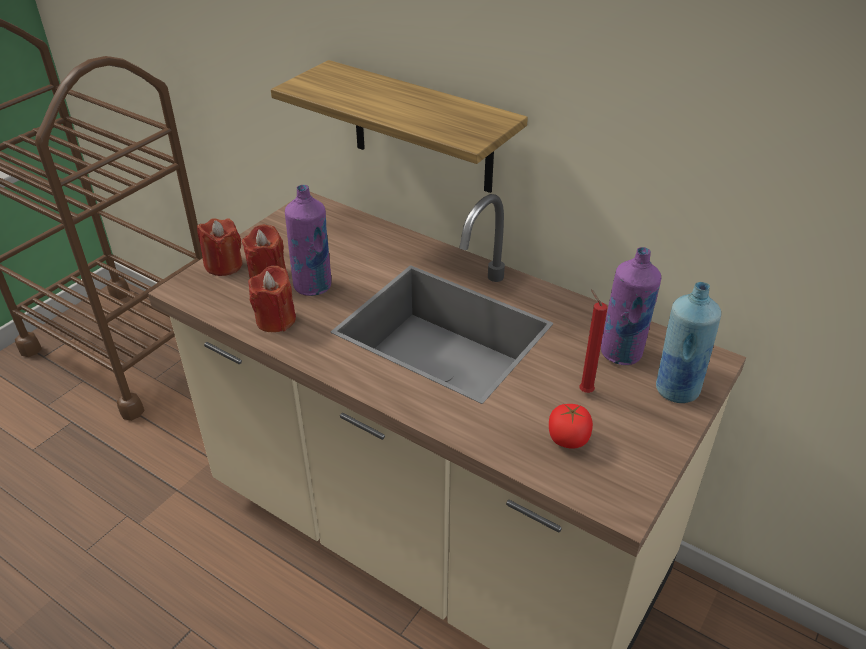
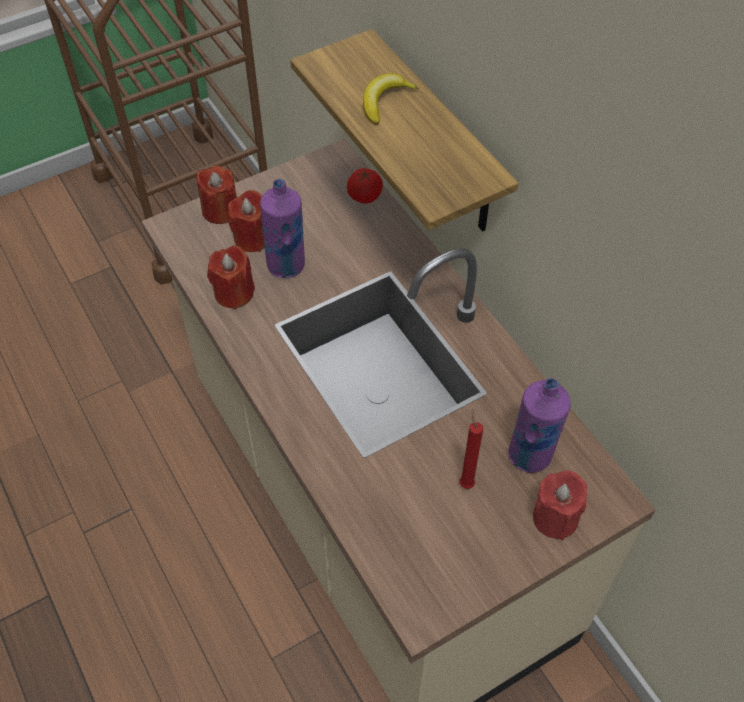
camera: 25 degrees right, 15 degrees up
(376, 95) = (384, 102): none -> banana
(568, 439) = (417, 528): tomato -> tomato (364, 196)
(676, 390) = (555, 517): blue bottle -> red candle

